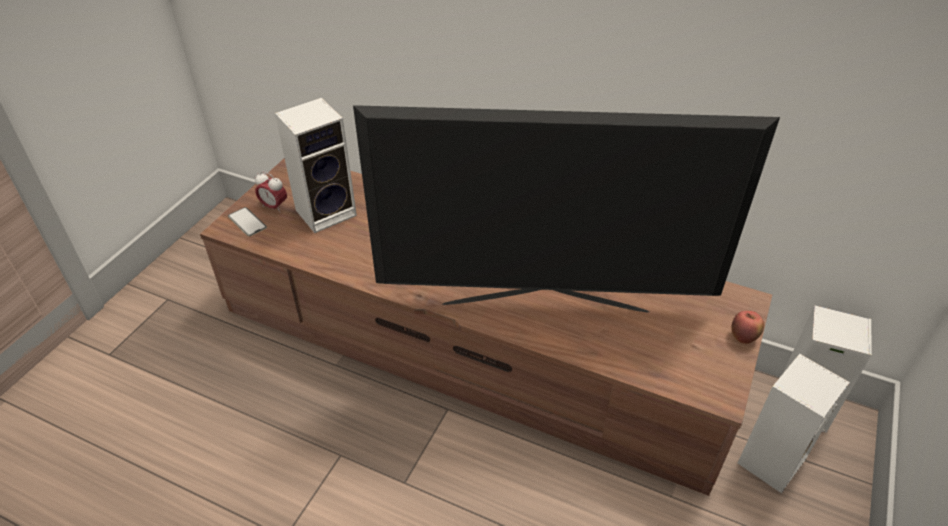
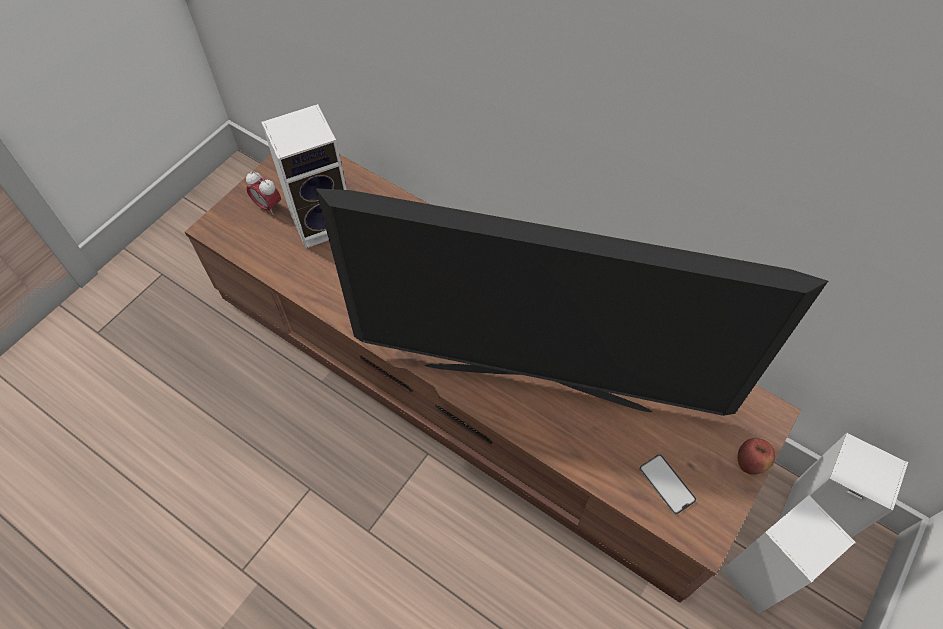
camera: 10 degrees right, 15 degrees up
(247, 222) = (236, 223): phone -> phone (667, 484)

